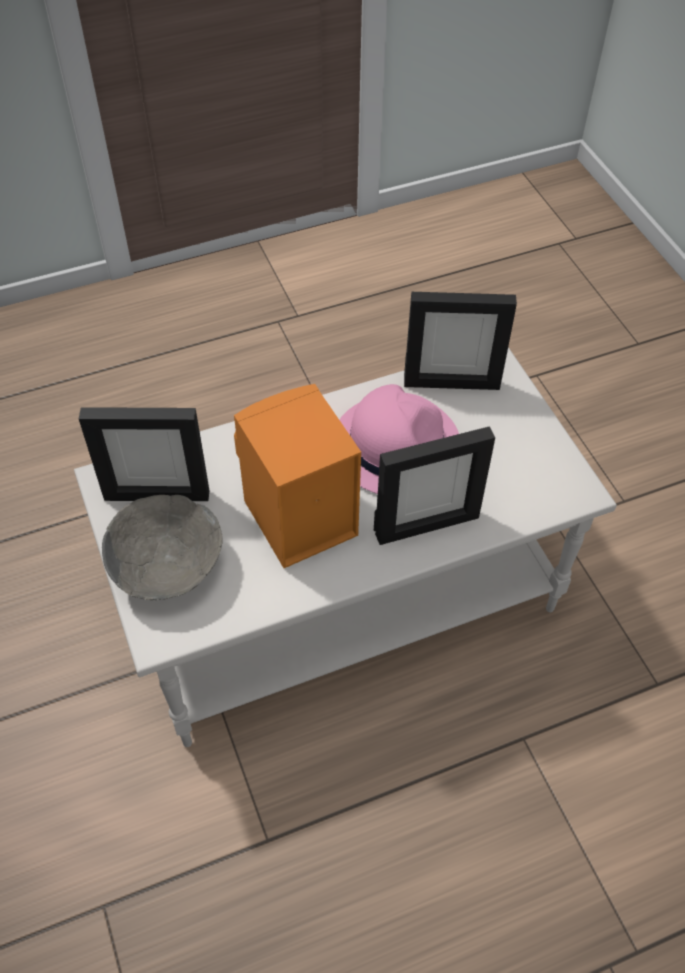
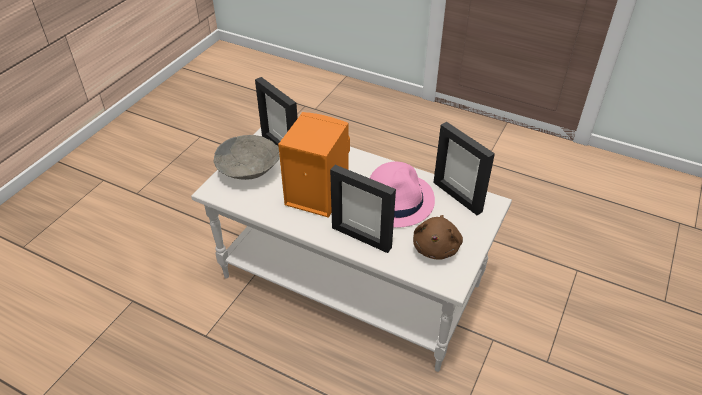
camera: 50 degrees right, 10 degrees down
(513, 464) = (436, 247): none -> brown plush toy

